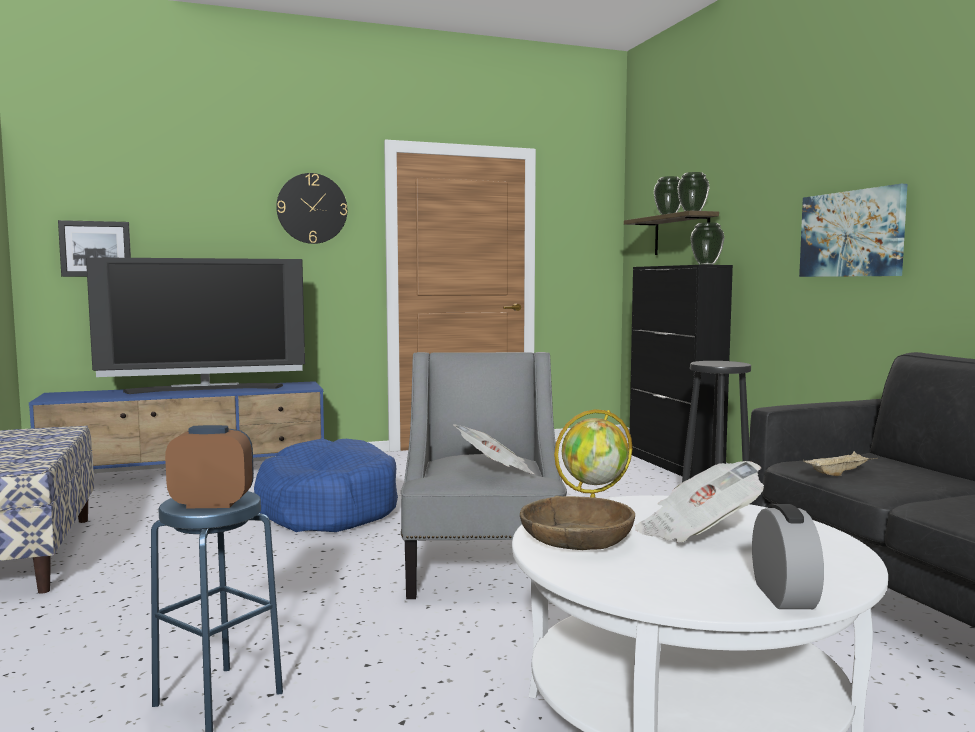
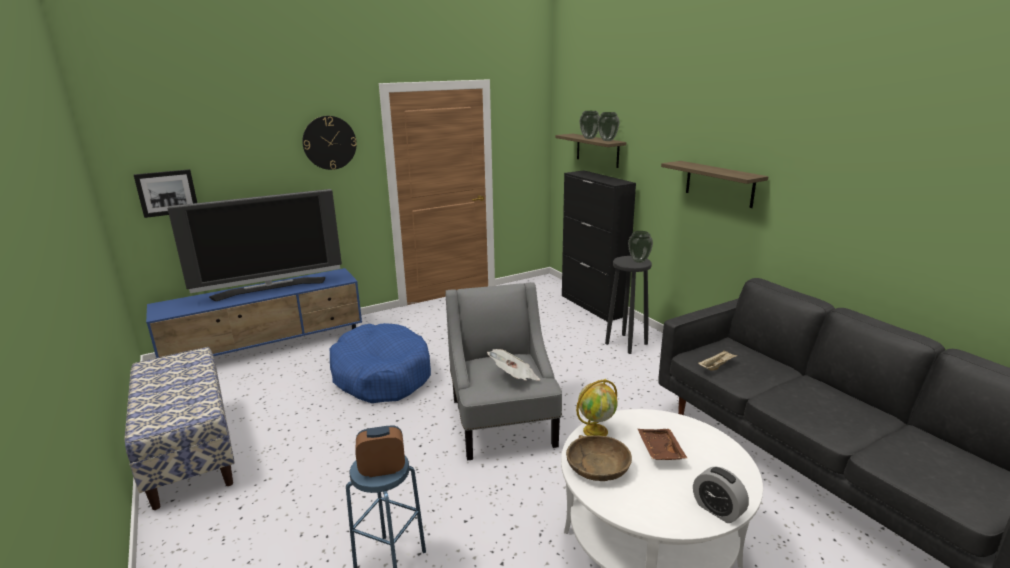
camera: 10 degrees left, 15 degrees up
(697, 532) = (659, 450): newspaper -> brown tray
(705, 264) = (618, 182): vase -> vase (638, 261)
(783, 596) = (717, 510): alarm clock -> alarm clock turned 150 degrees clockwise
(851, 234) = (719, 184): picture -> shelf

